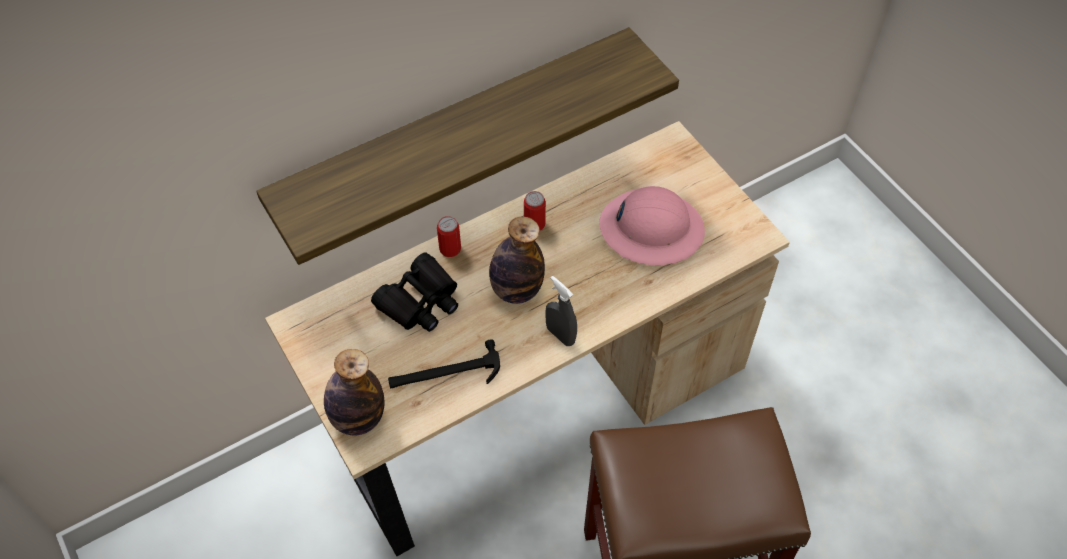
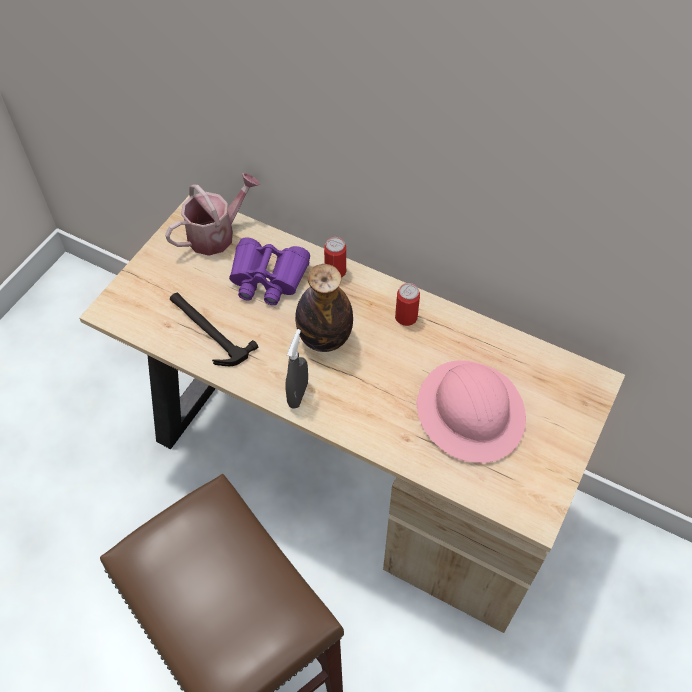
camera: 60 degrees right, 0 degrees up
(336, 318) = (217, 234): none -> watering can
(358, 418) = (132, 294): bottle -> none
(420, 302) = (267, 278): black binoculars -> purple binoculars
(455, 134) = (383, 175): shelf -> none

